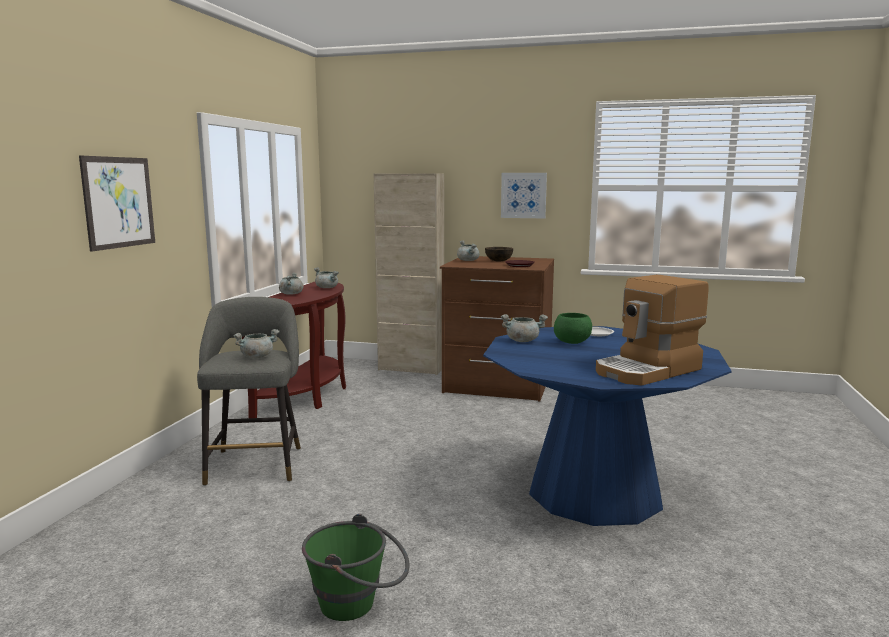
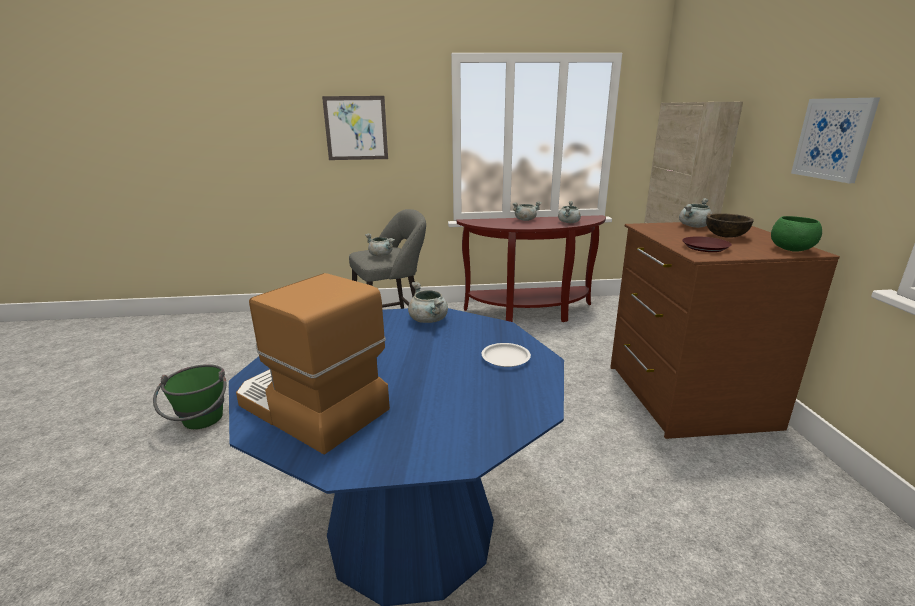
camera: 70 degrees right, 10 degrees up
(572, 343) = (438, 347): green bowl -> green bowl (791, 250)

